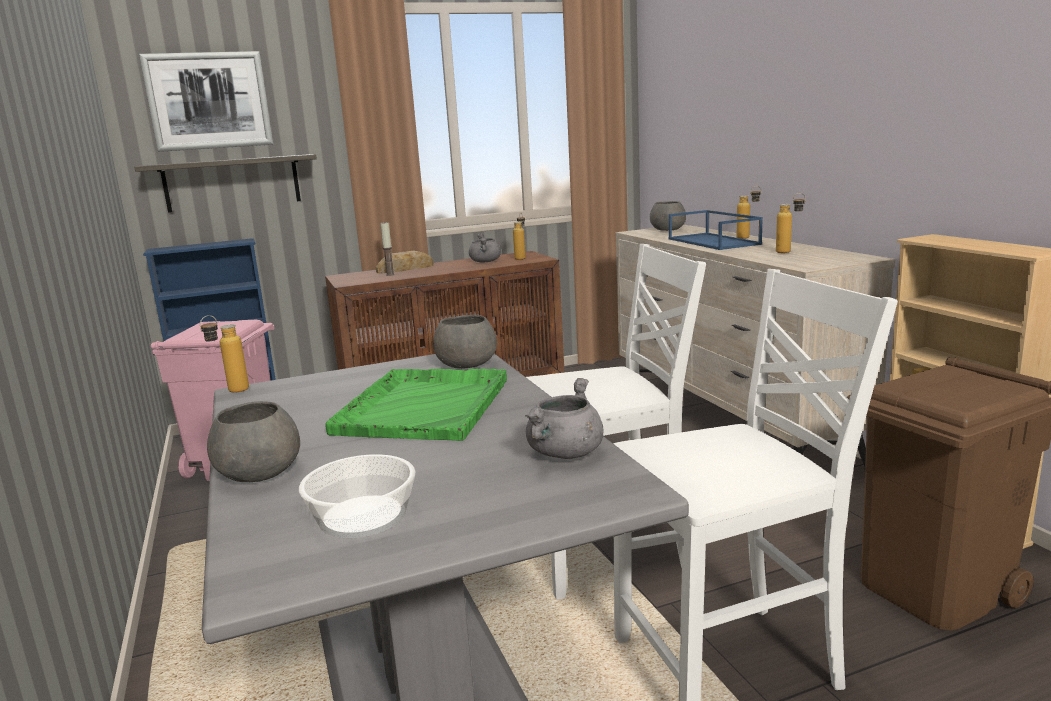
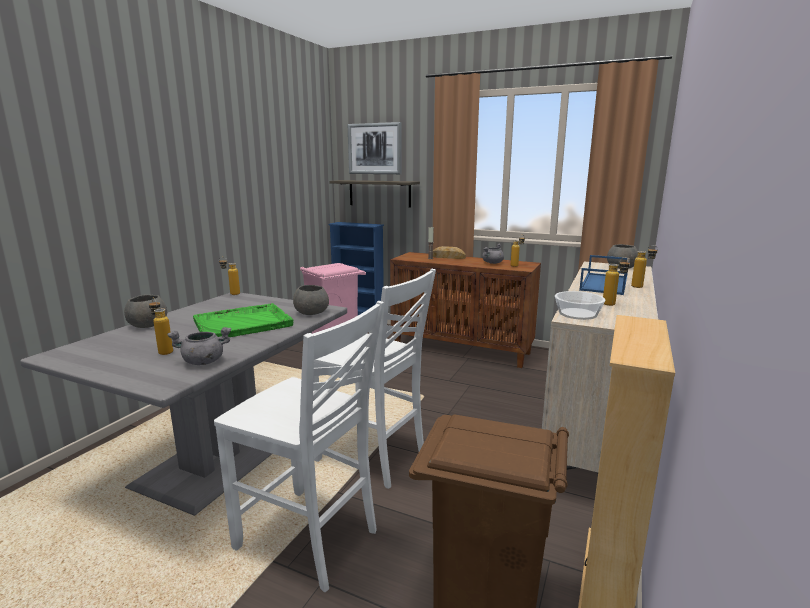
camera: 45 degrees right, 0 degrees up
(362, 516) = (113, 351): bowl -> bowl (577, 314)
(453, 475) = (163, 351): none -> bottle

